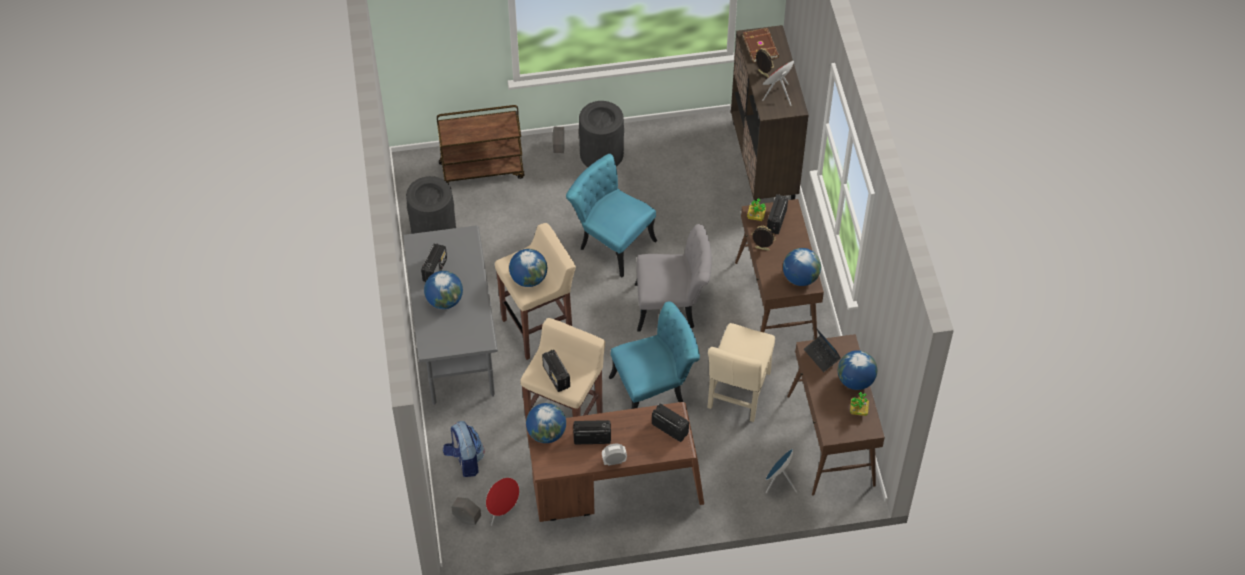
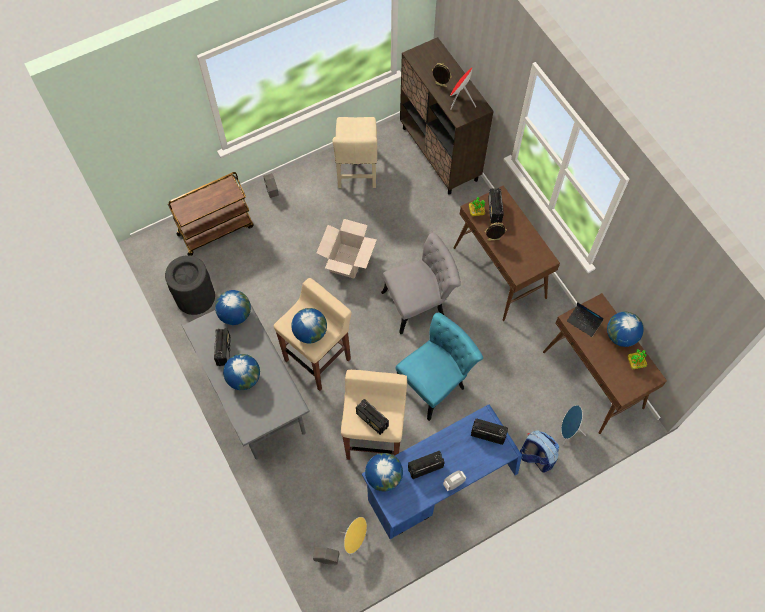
camera: 20 degrees left, 10 degrees up
(465, 460) = (304, 503): backpack -> backpack (536, 457)
(502, 511) = (354, 540): red speaker -> yellow speaker
(601, 154) = (309, 186): black trash can -> none
(611, 241) = (347, 260): turquoise chair -> cardboard box
(616, 489) = (441, 485): brown desk -> blue desk
(738, 393) = (503, 363): beige chair -> beige chair (357, 170)
(761, 46) = (428, 61): brown book -> none
(800, 278) = (536, 256): globe -> globe (235, 314)

